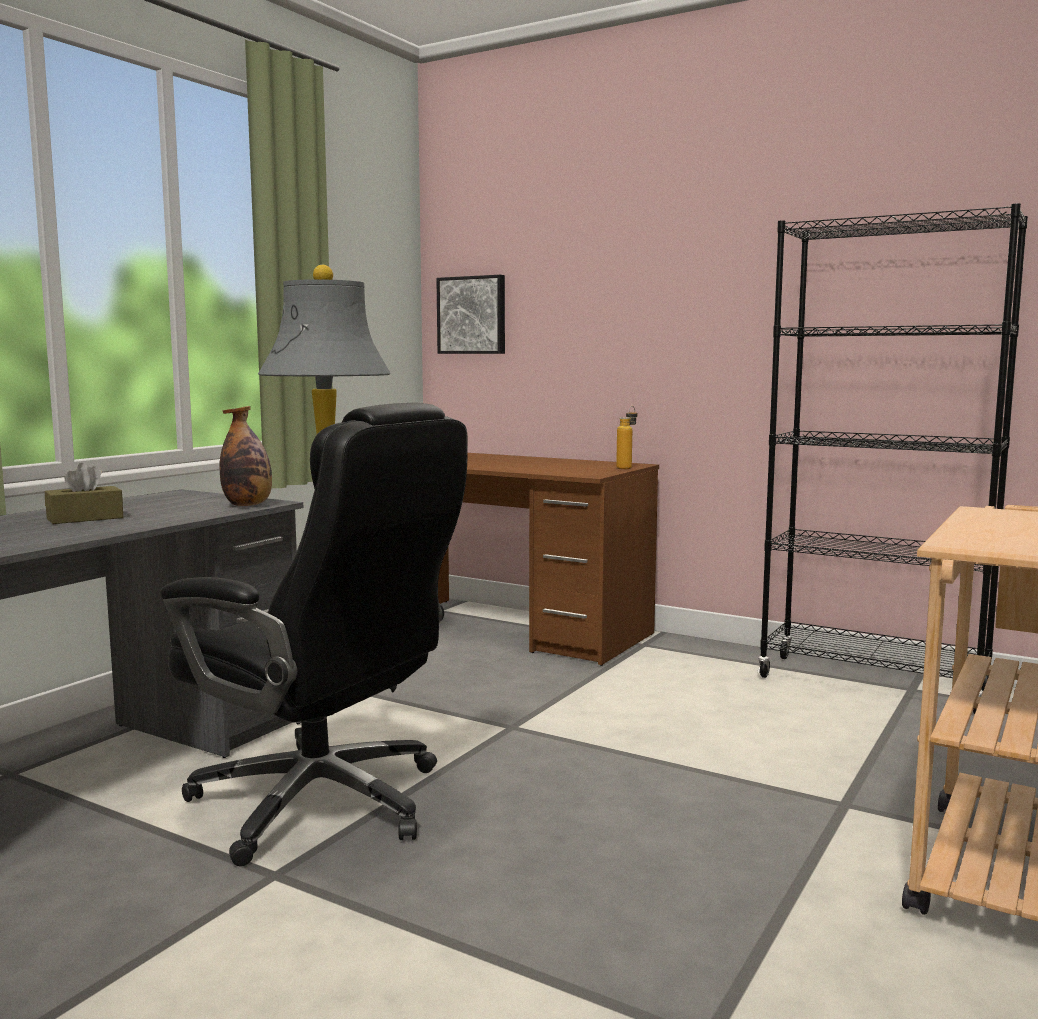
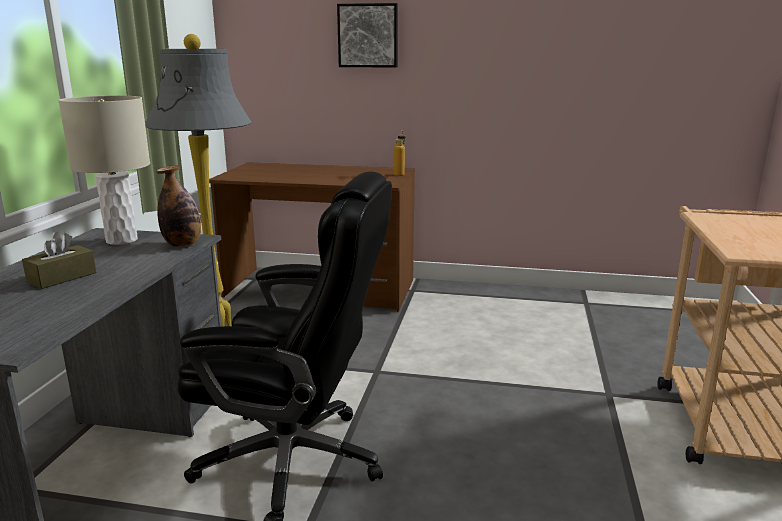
camera: 20 degrees left, 10 degrees up
(190, 499) = (122, 240): none -> beige table lamp
(472, 315) = (262, 59): picture -> picture (368, 35)
(873, 684) = (563, 302): black bookcase -> none

